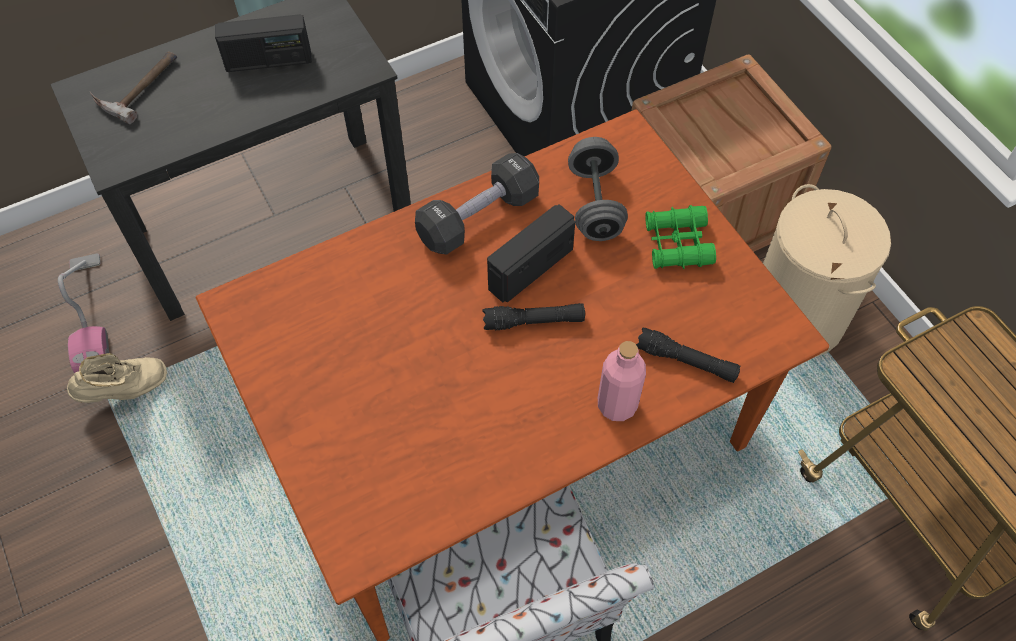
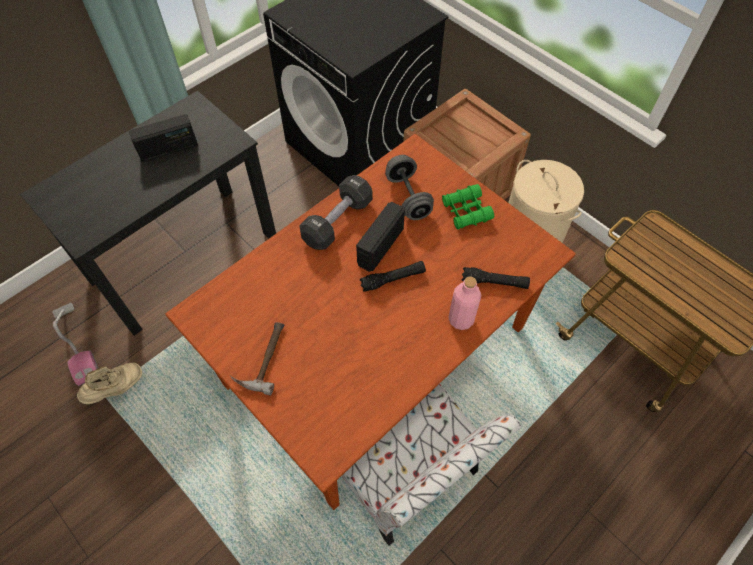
camera: 15 degrees left, 0 degrees up
(137, 85) = (82, 183): hammer -> hammer (261, 357)

